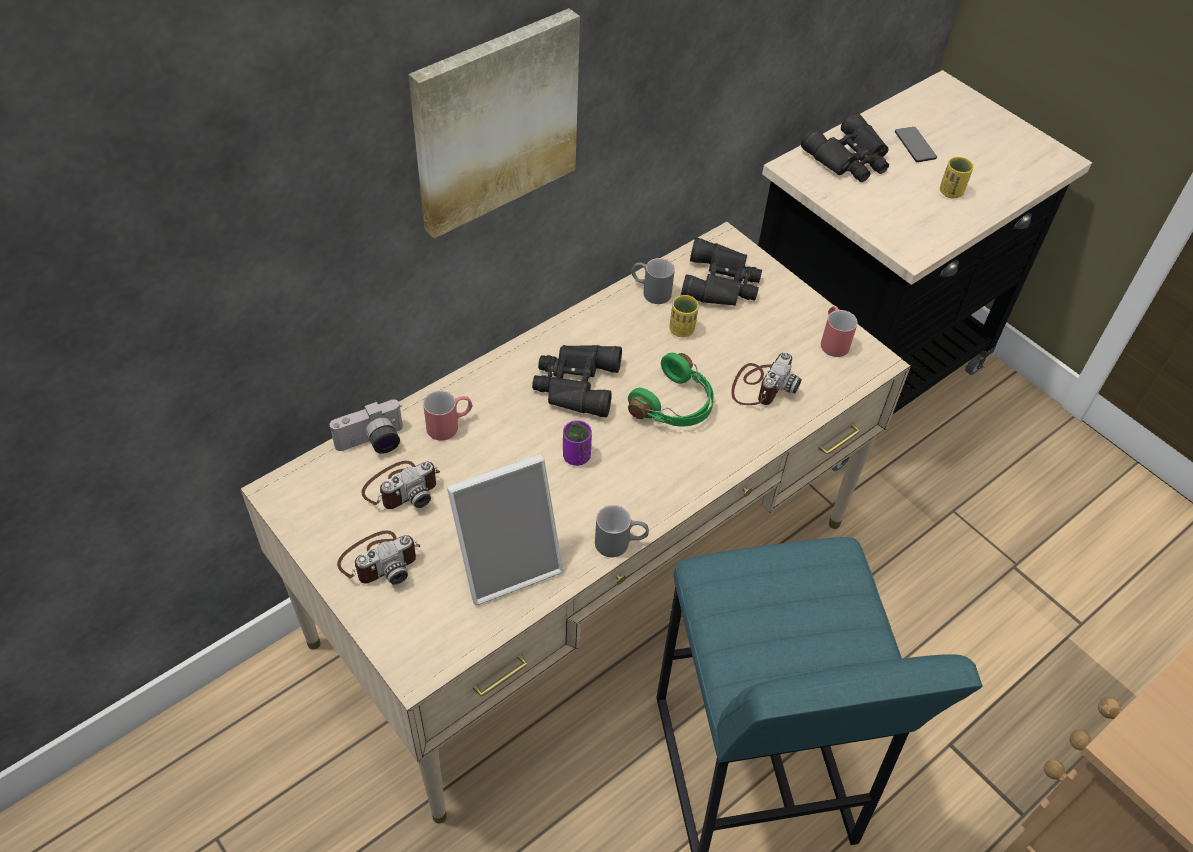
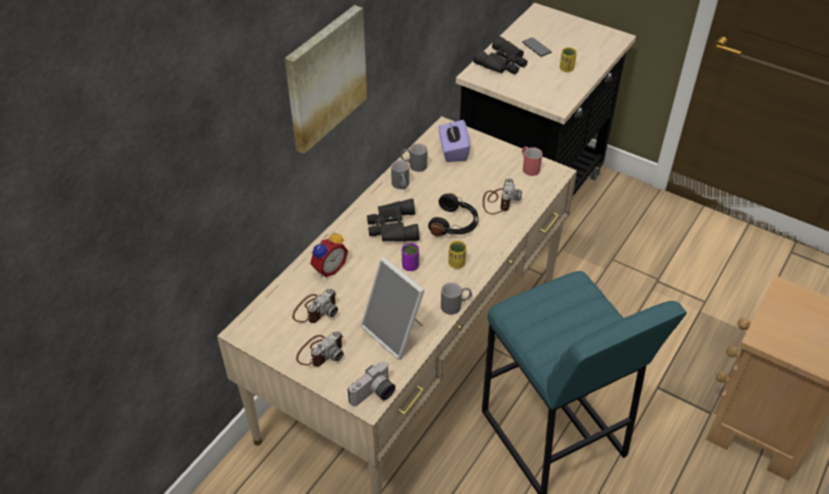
camera: 15 degrees left, 5 degrees down
(372, 443) = (286, 290): camera -> camera (374, 395)
(450, 425) = (328, 268): red mug -> alarm clock
(507, 562) = (395, 332): picture frame -> picture frame turned 90 degrees clockwise
(617, 320) = (401, 186): none -> grey mug
(675, 405) = (455, 224): green headphones -> black headphones
(681, 330) = (441, 182): yellow cup -> yellow cup (456, 263)
(722, 283) = (453, 151): black binoculars -> purple tissue box

